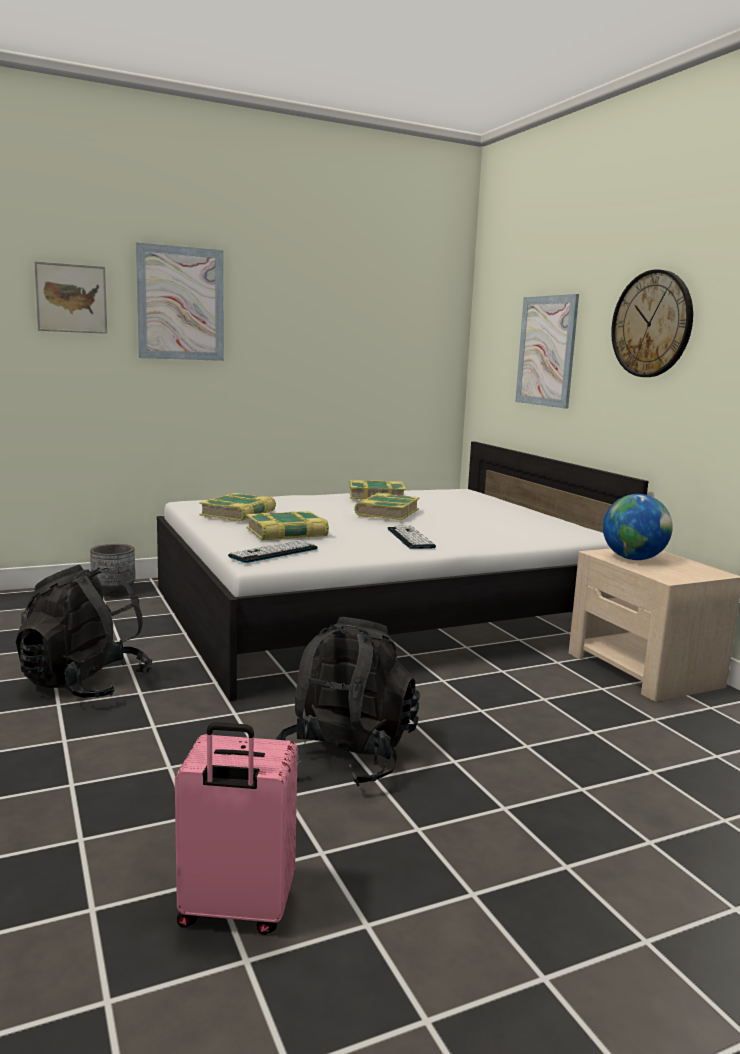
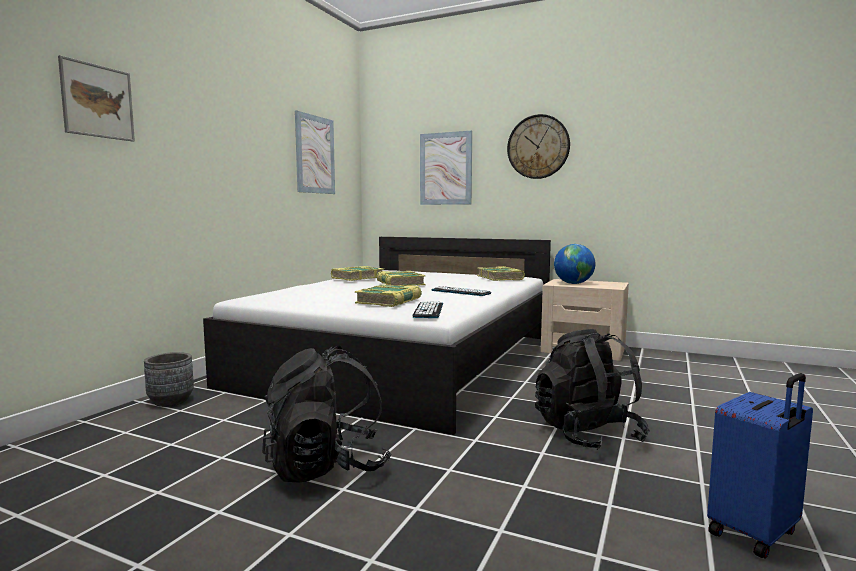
camera: 40 degrees left, 5 degrees down
(180, 303) = (192, 119): picture -> picture (315, 154)
(235, 911) = (755, 533): pink suitcase -> blue suitcase
(238, 514) = (311, 298): book -> book (500, 278)

